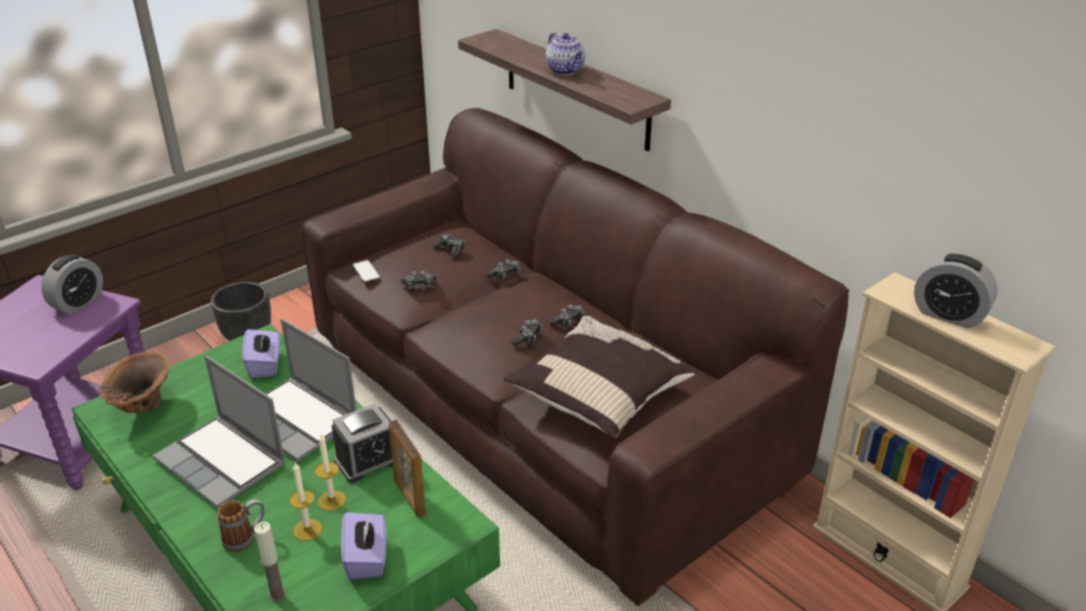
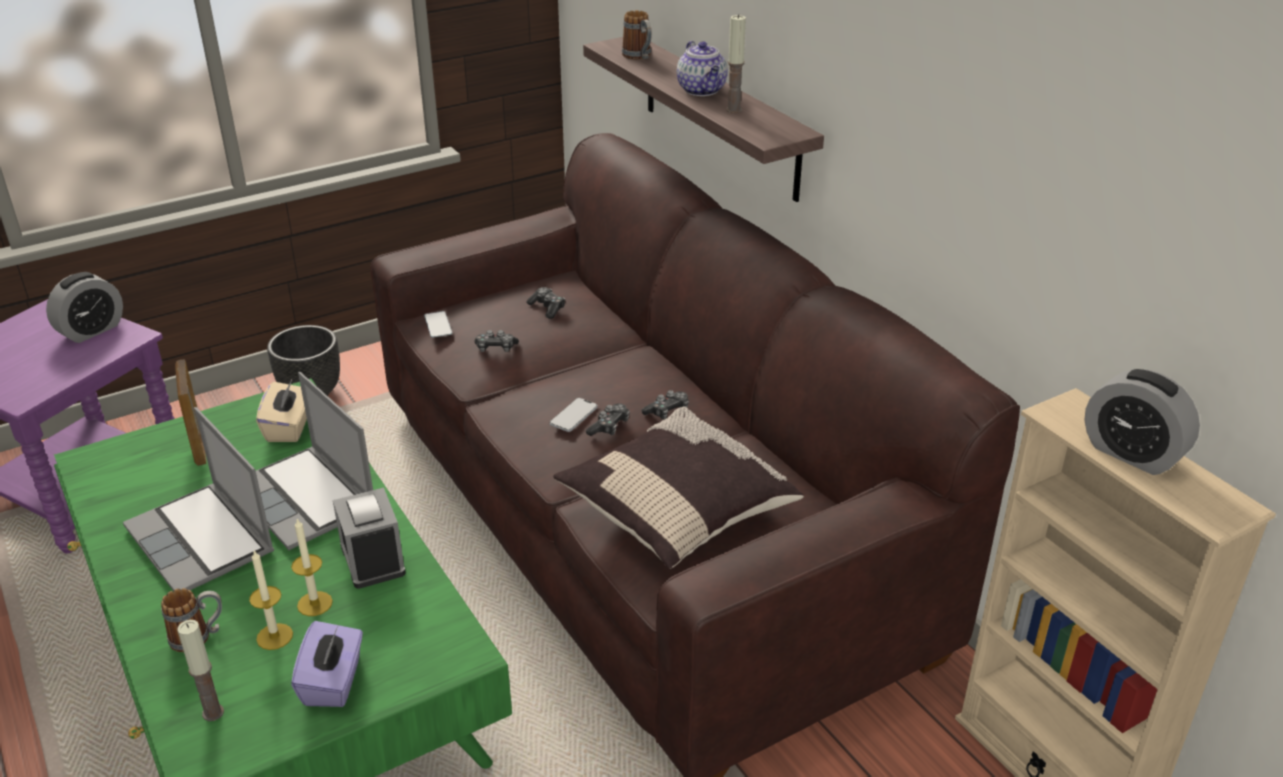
camera: 10 degrees right, 0 degrees up
(143, 408) = (133, 464): brown vase -> none
(265, 365) = (289, 427): purple tissue box -> beige tissue box
(367, 461) = (372, 559): alarm clock -> alarm clock turned 90 degrees clockwise
(409, 498) = (409, 612): picture frame -> picture frame (199, 447)
(497, 332) = (573, 416): none -> phone
(505, 274) = (607, 345): game controller -> none
(506, 47) = (639, 57): none -> mug
(596, 84) = (734, 110): none -> candle

